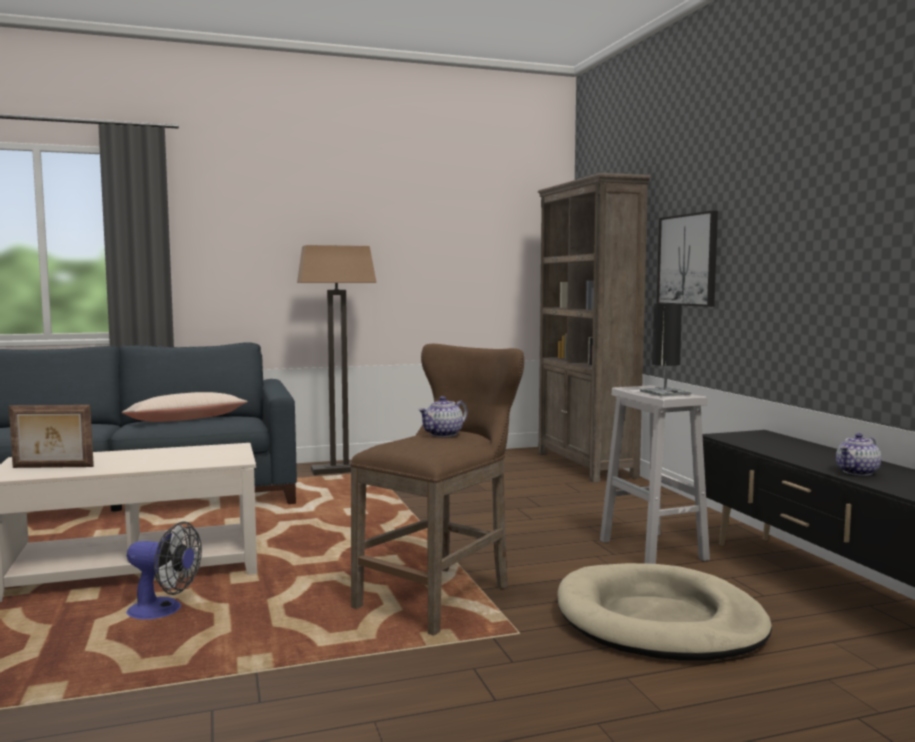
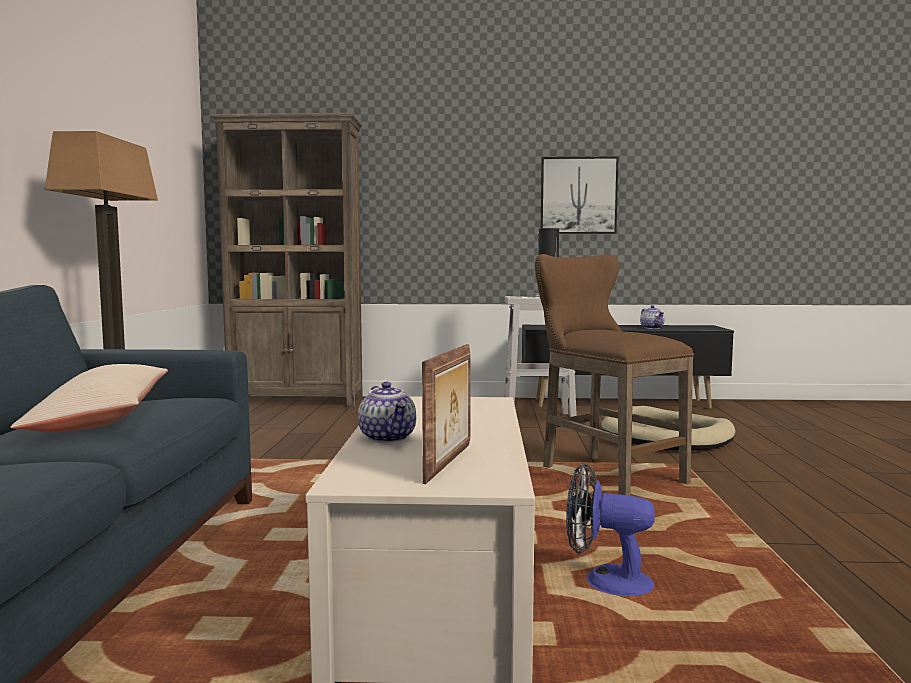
camera: 70 degrees left, 0 degrees up
(163, 611) = (606, 581): fan -> fan turned 105 degrees counterclockwise
(443, 434) = (606, 330): teapot -> teapot (388, 437)
(688, 260) = (419, 201): picture -> picture (578, 195)

